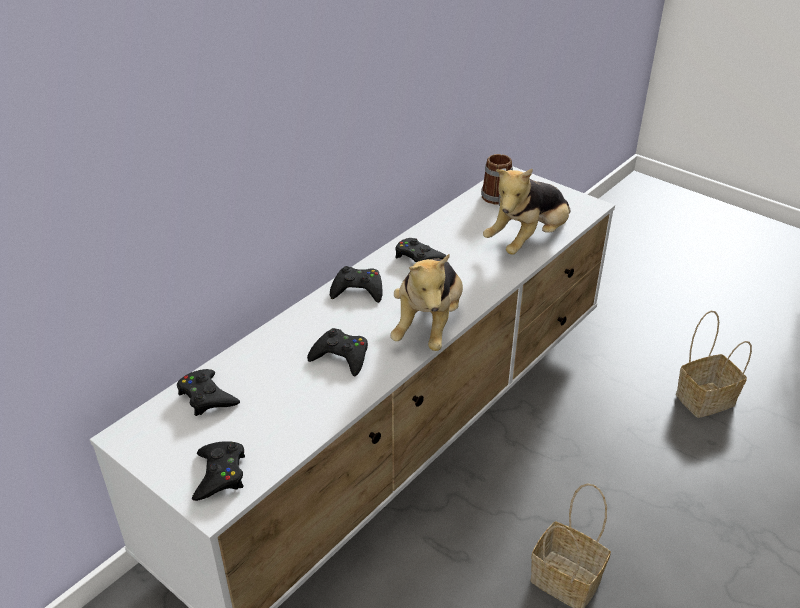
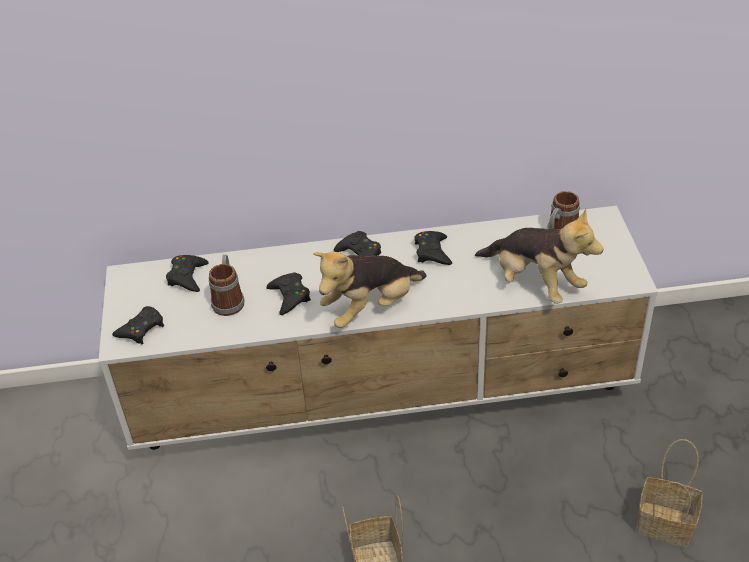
camera: 45 degrees right, 5 degrees up
(282, 392) = (229, 300): none -> mug
(528, 240) = (534, 283): plush toy -> plush toy turned 135 degrees counterclockwise

